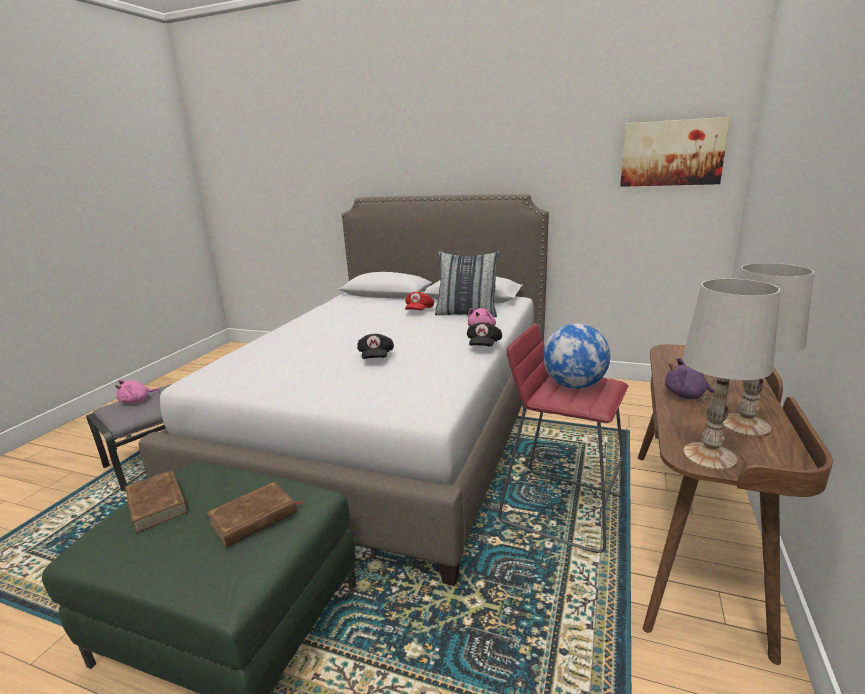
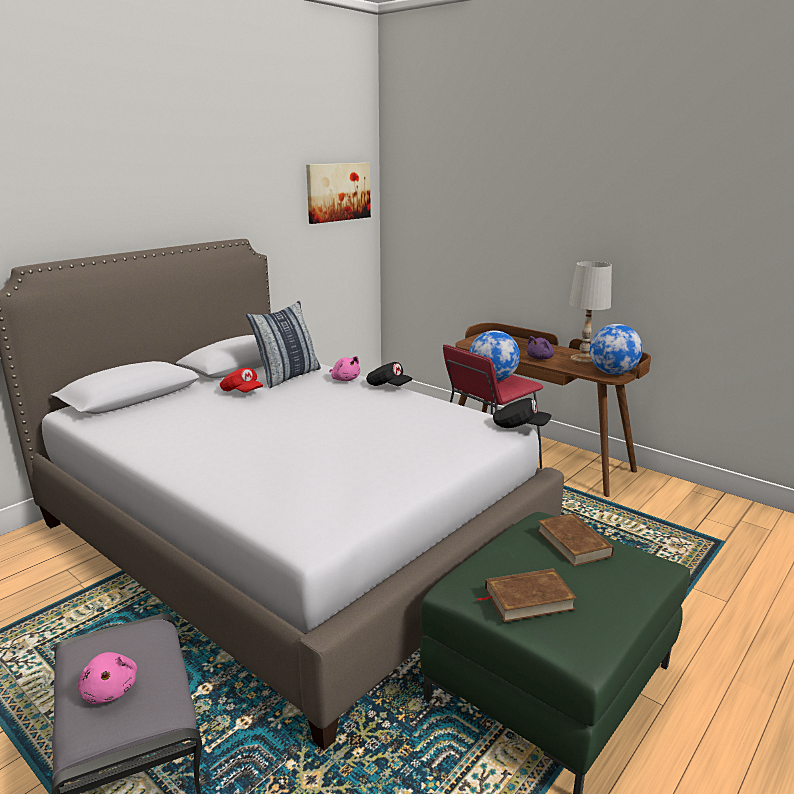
camera: 70 degrees left, 0 degrees up
(376, 357) = (363, 429): black cap -> black cap (520, 426)
(710, 456) = (612, 373): white table lamp -> globe

